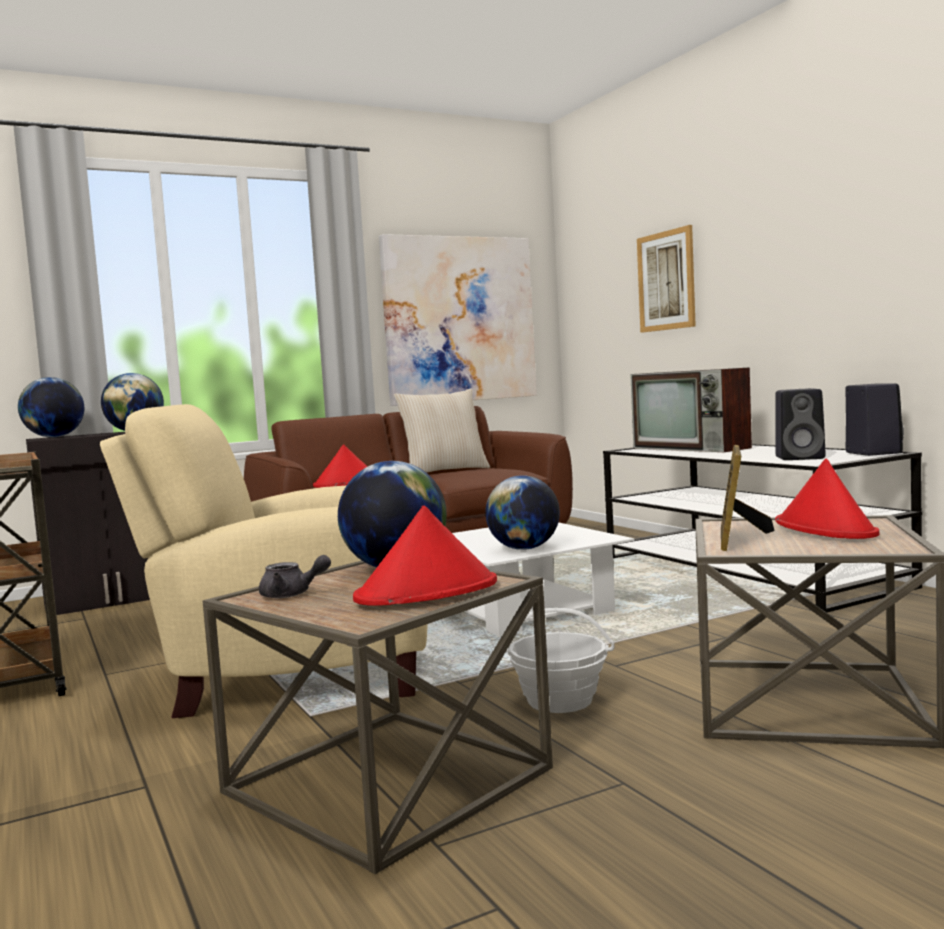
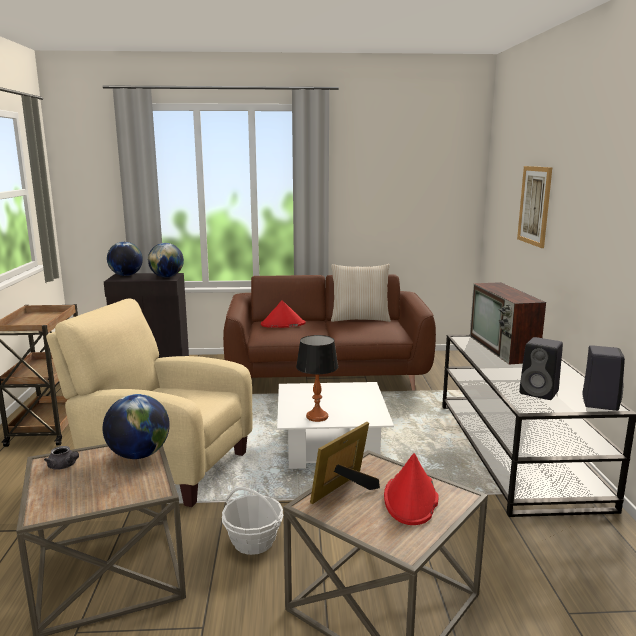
camera: 25 degrees right, 10 degrees up
(428, 592) = (109, 491): red hat -> none
(458, 320) = (400, 207): picture -> none
(524, 548) = (317, 417): globe -> table lamp

